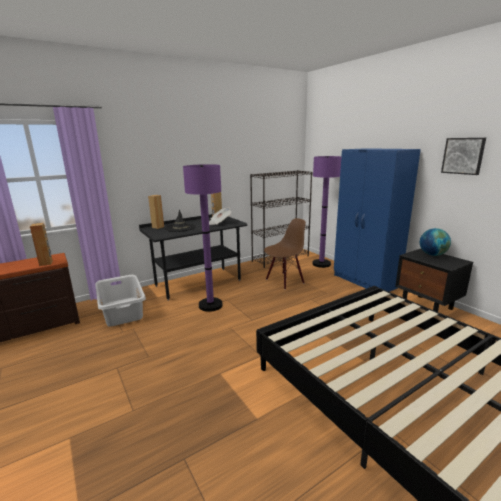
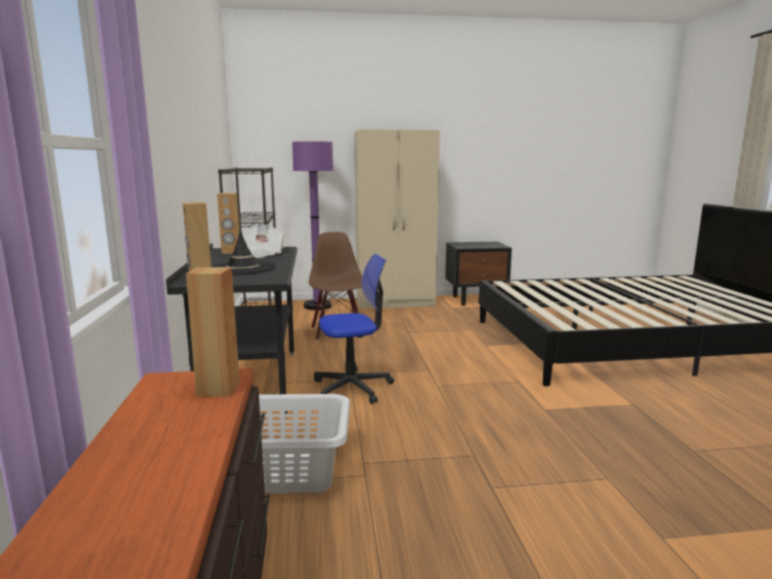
camera: 65 degrees left, 5 degrees down
(210, 305) = (353, 387): purple floor lamp -> office chair
(365, 281) = (396, 302): blue wardrobe -> beige wardrobe
(432, 254) = (468, 243): globe -> none
(463, 156) = (473, 139): picture -> none

